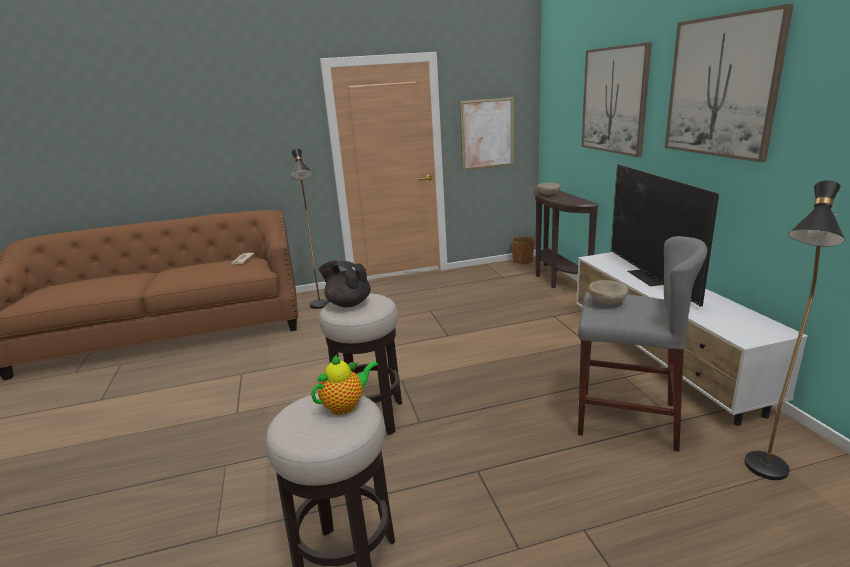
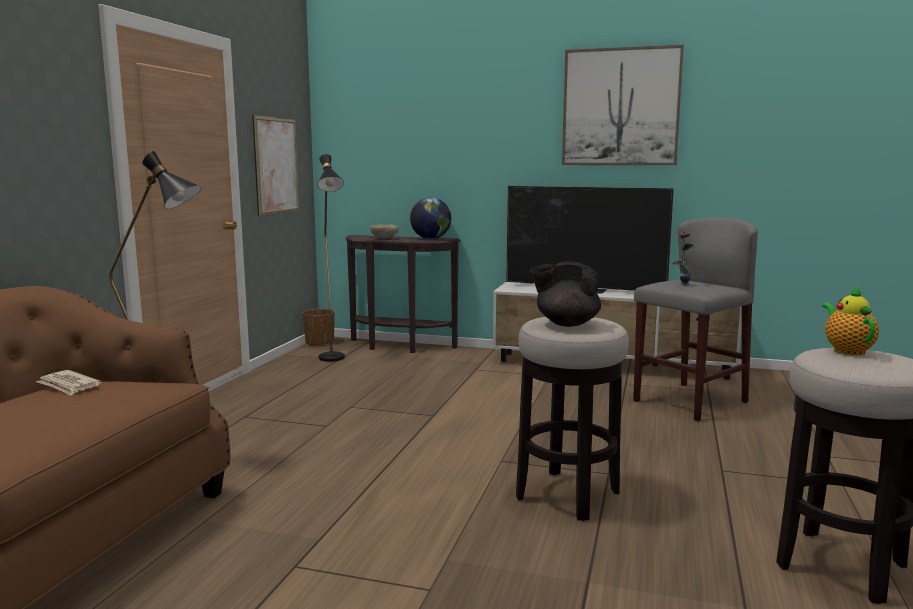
camera: 60 degrees left, 10 degrees down
(348, 303) = (566, 323): black teapot -> black teapot turned 45 degrees clockwise
(575, 200) = (430, 239): none -> globe
(607, 303) = (680, 285): beige bowl -> vase
(614, 100) = (471, 123): picture -> none
(764, 475) = (792, 393): black floor lamp -> black floor lamp (334, 360)

